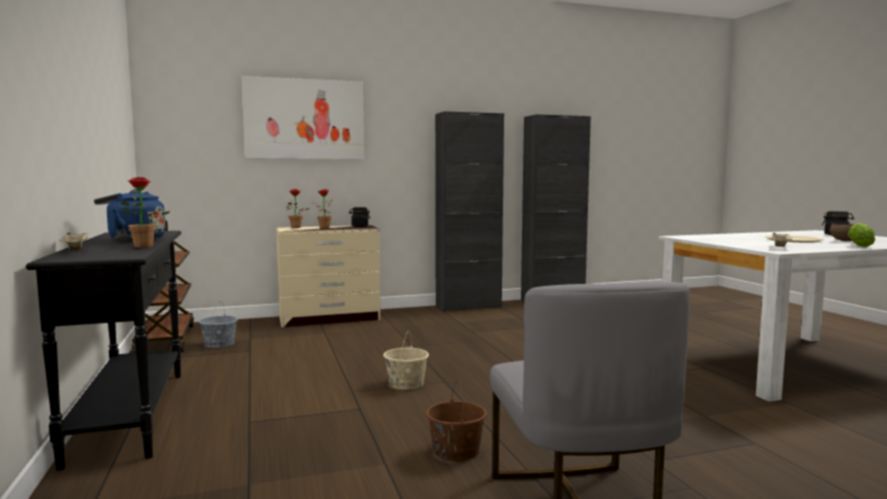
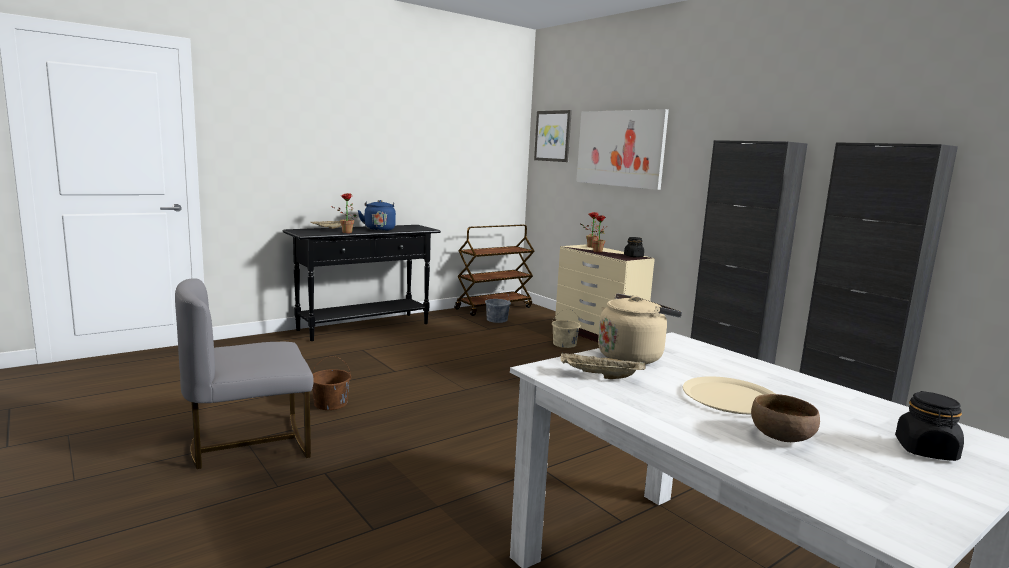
camera: 70 degrees right, 5 degrees up
(186, 103) = (553, 136): none -> picture
(406, 384) = (451, 378): beige bucket -> beige bucket (564, 344)
(729, 242) = (632, 356): none -> beige kettle
(859, 245) = (697, 433): lettuce -> none

